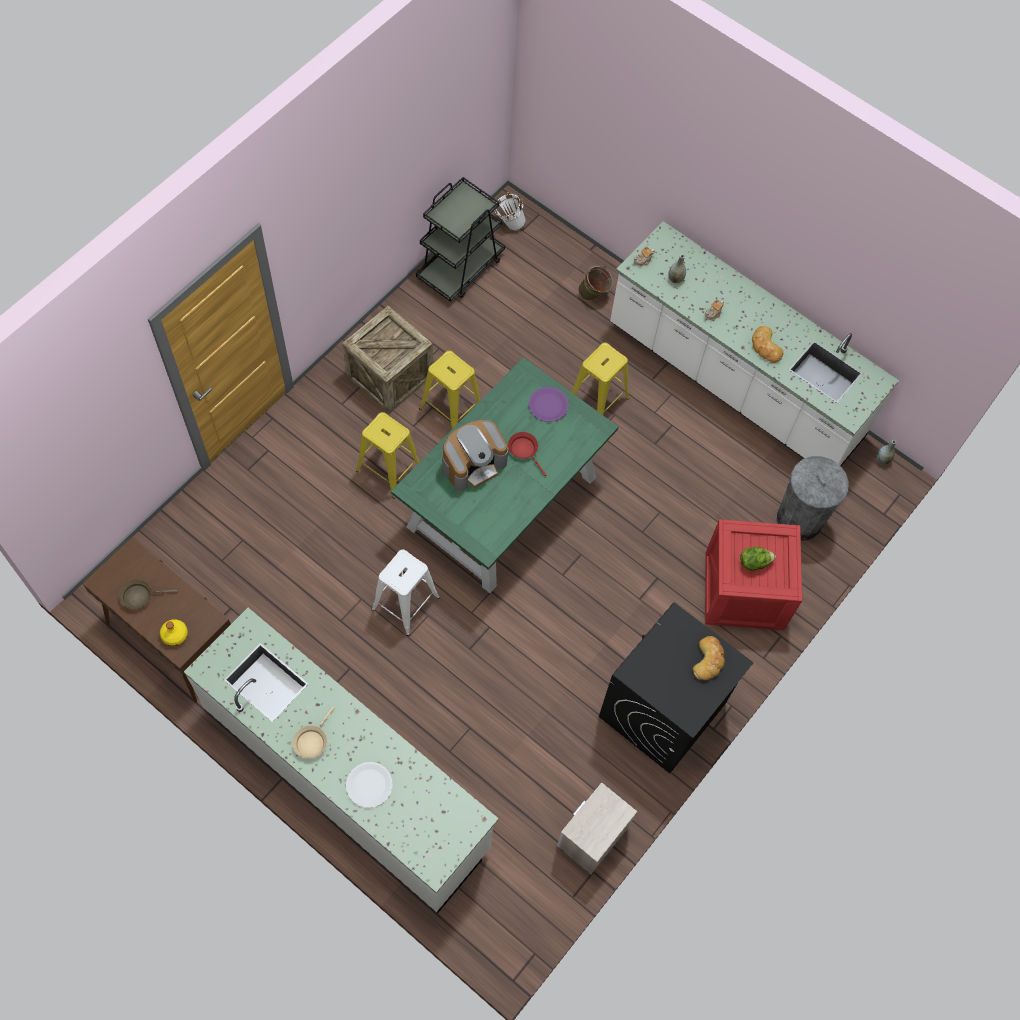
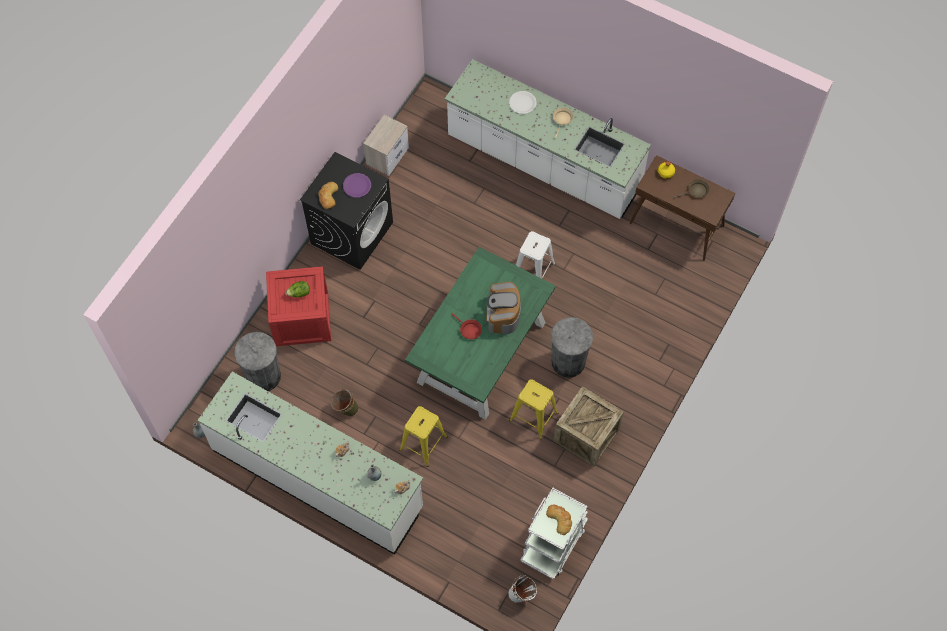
camera: 175 degrees right, 0 degrees up
(389, 469) = (568, 362): yellow stool -> grey trash can
(461, 268) = (553, 543): black cart -> white cart
(473, 463) = (503, 314): coffee machine -> coffee machine turned 45 degrees counterclockwise
(548, 405) = (458, 366): purple plate -> purple plate (357, 185)
(594, 296) = (439, 537): green bucket -> green bucket (345, 409)
(765, 347) = (300, 429): bread -> bread (560, 519)

